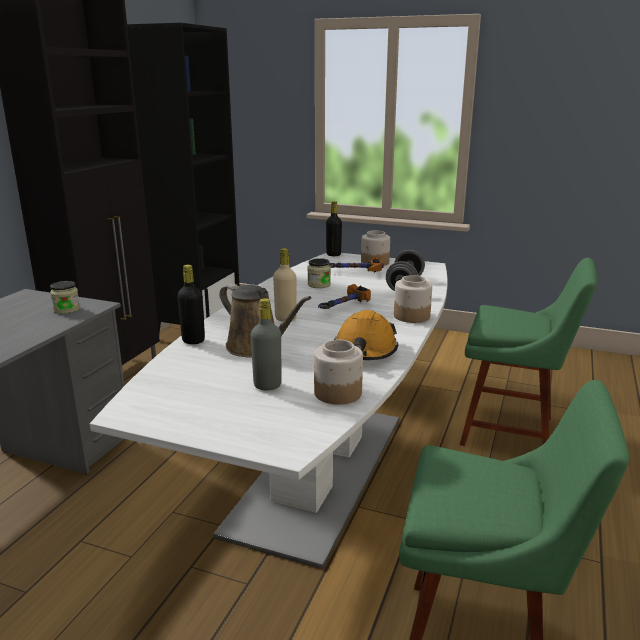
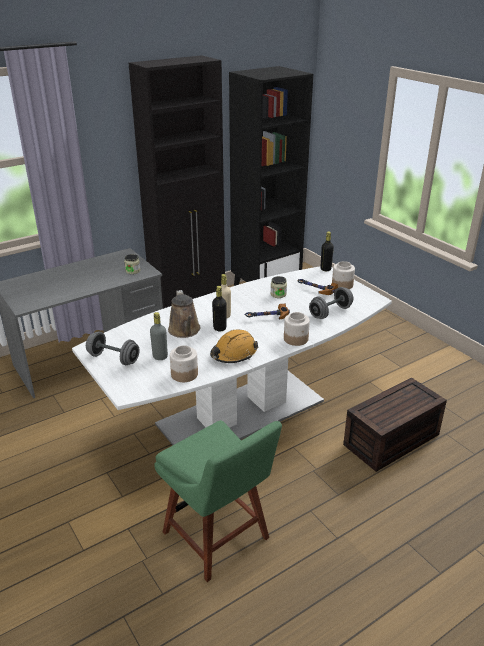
camera: 35 degrees right, 10 degrees up
(193, 340) = (162, 315): black bottle -> black bottle (219, 328)
(193, 412) = (113, 358): none -> grey dumbbell
(513, 432) = (391, 441): green chair -> brown storage box

